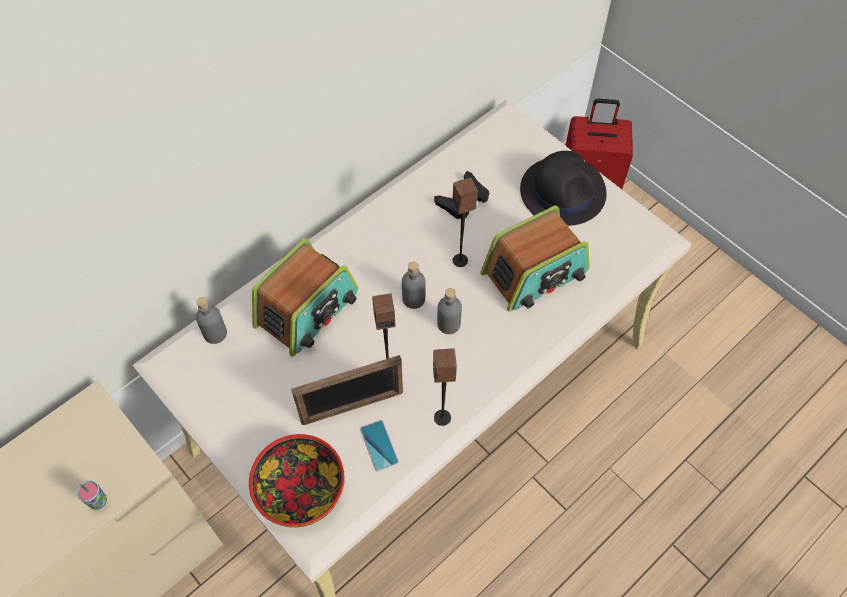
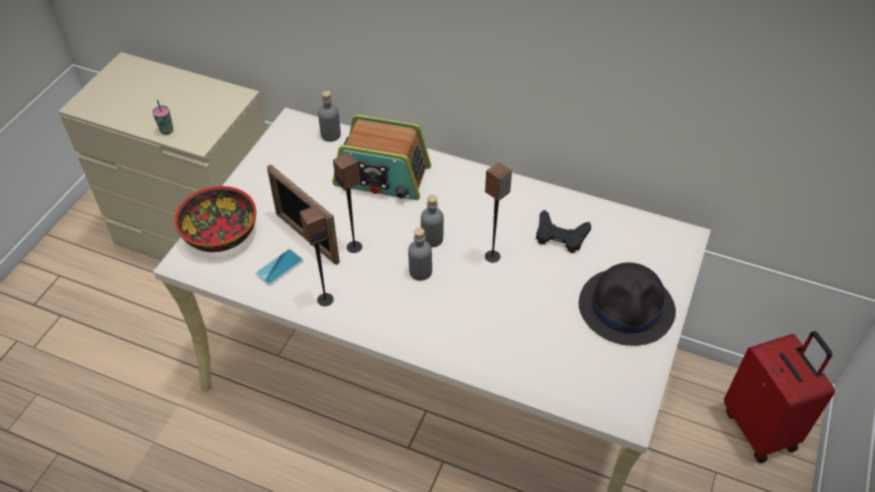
camera: 65 degrees right, 10 degrees down
(535, 273) = (514, 316): radio -> none

